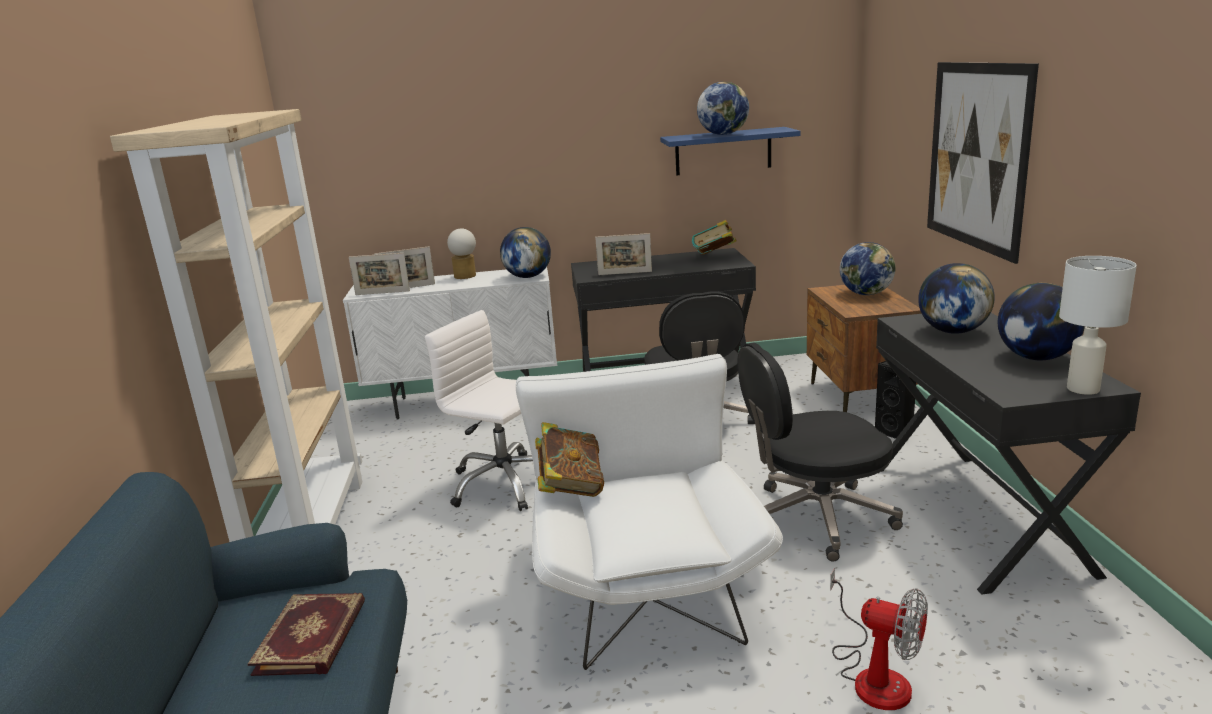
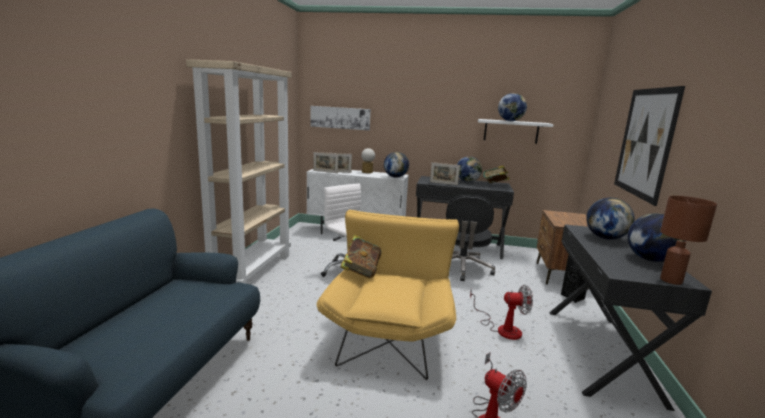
camera: 15 degrees right, 5 degrees down
(313, 637) = (196, 303): book -> none
(384, 174) = (340, 117): none -> picture
(643, 582) = (390, 334): white armchair -> yellow armchair
(723, 151) = (511, 131): blue shelf -> white shelf
(815, 518) = (502, 328): black office chair -> fan
(866, 294) = (574, 218): globe -> globe (467, 181)
(1082, 389) = (670, 280): white table lamp -> brown table lamp

